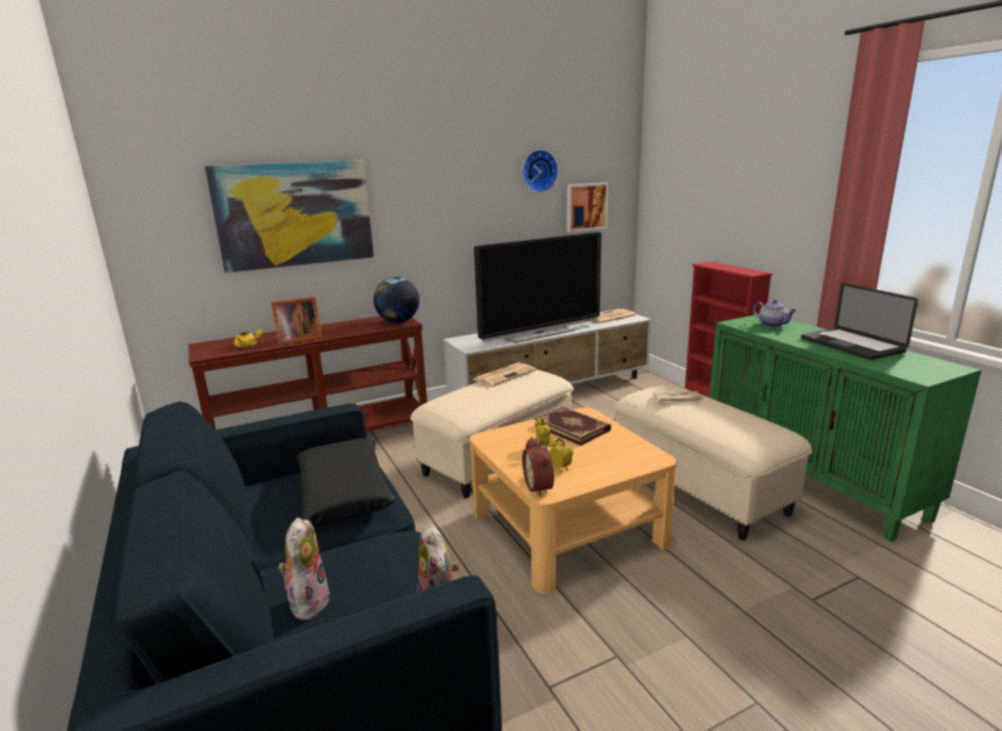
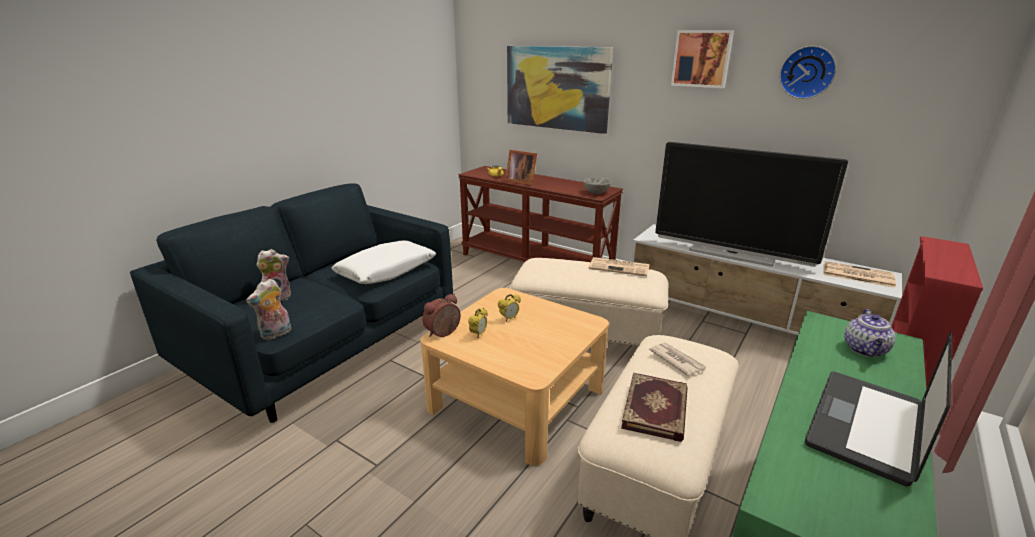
camera: 60 degrees right, 5 degrees up
(344, 492) = (386, 271): black pillow -> white pillow
(398, 322) = (596, 193): globe -> grey bowl
(572, 428) = (556, 323): book -> book (656, 409)
(586, 206) = (876, 126): picture -> picture (702, 58)

